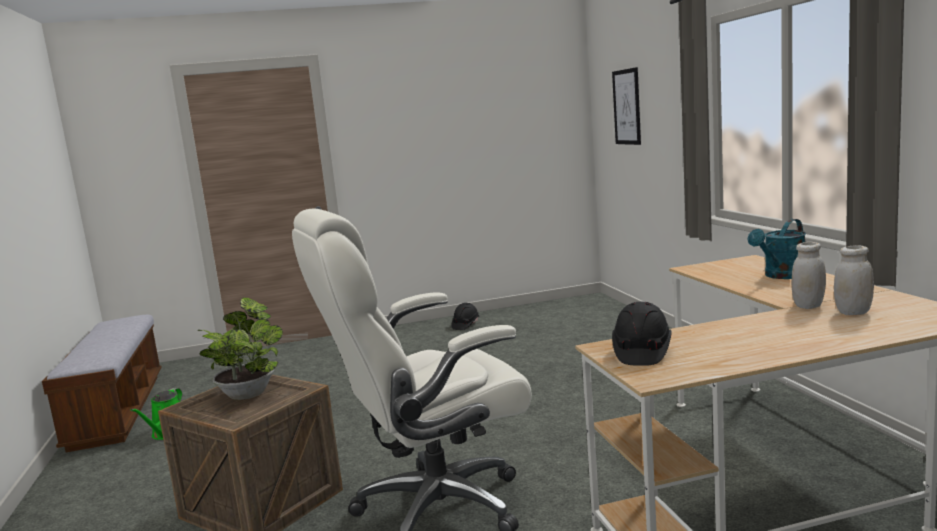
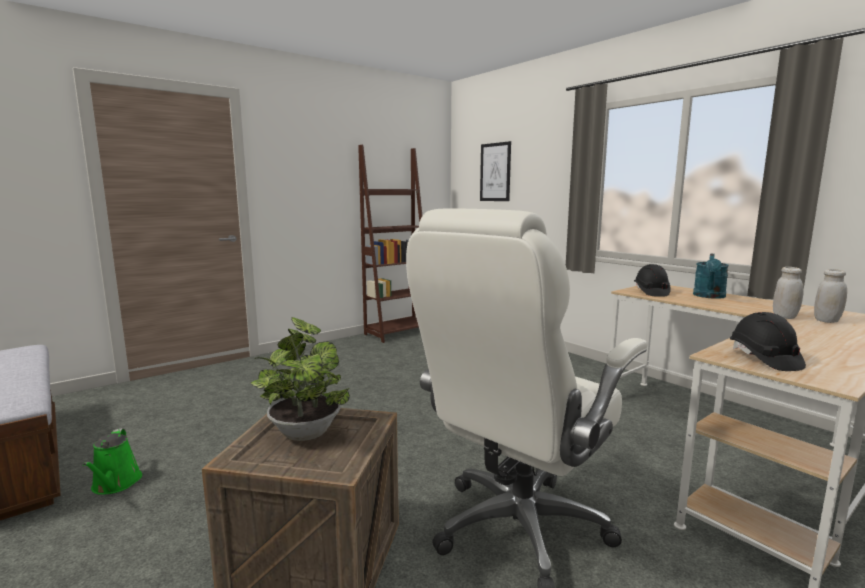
camera: 25 degrees left, 0 degrees up
(465, 325) = (364, 345): black hard hat -> black hard hat (651, 292)
(517, 312) = (399, 333): none -> brown bookcase

